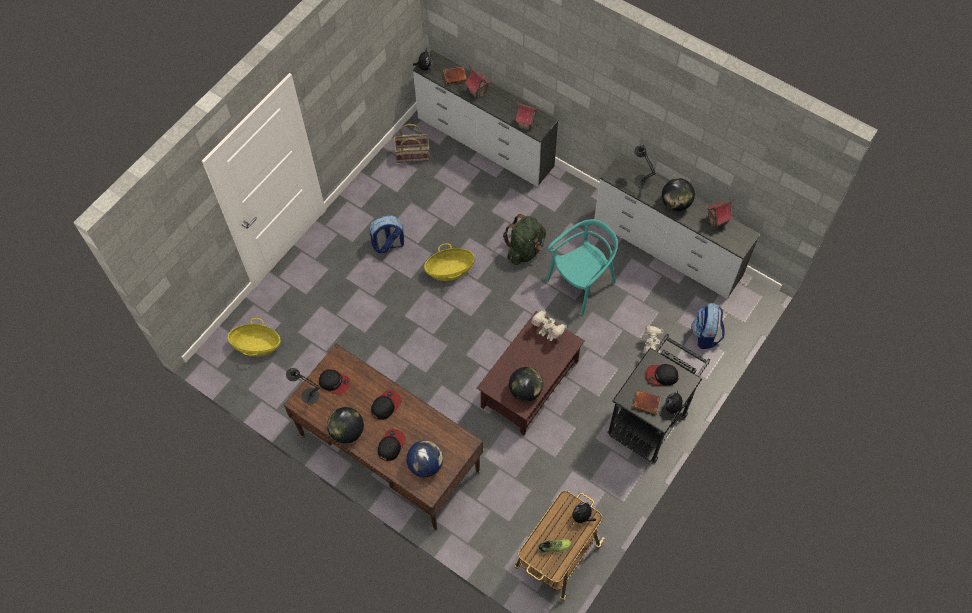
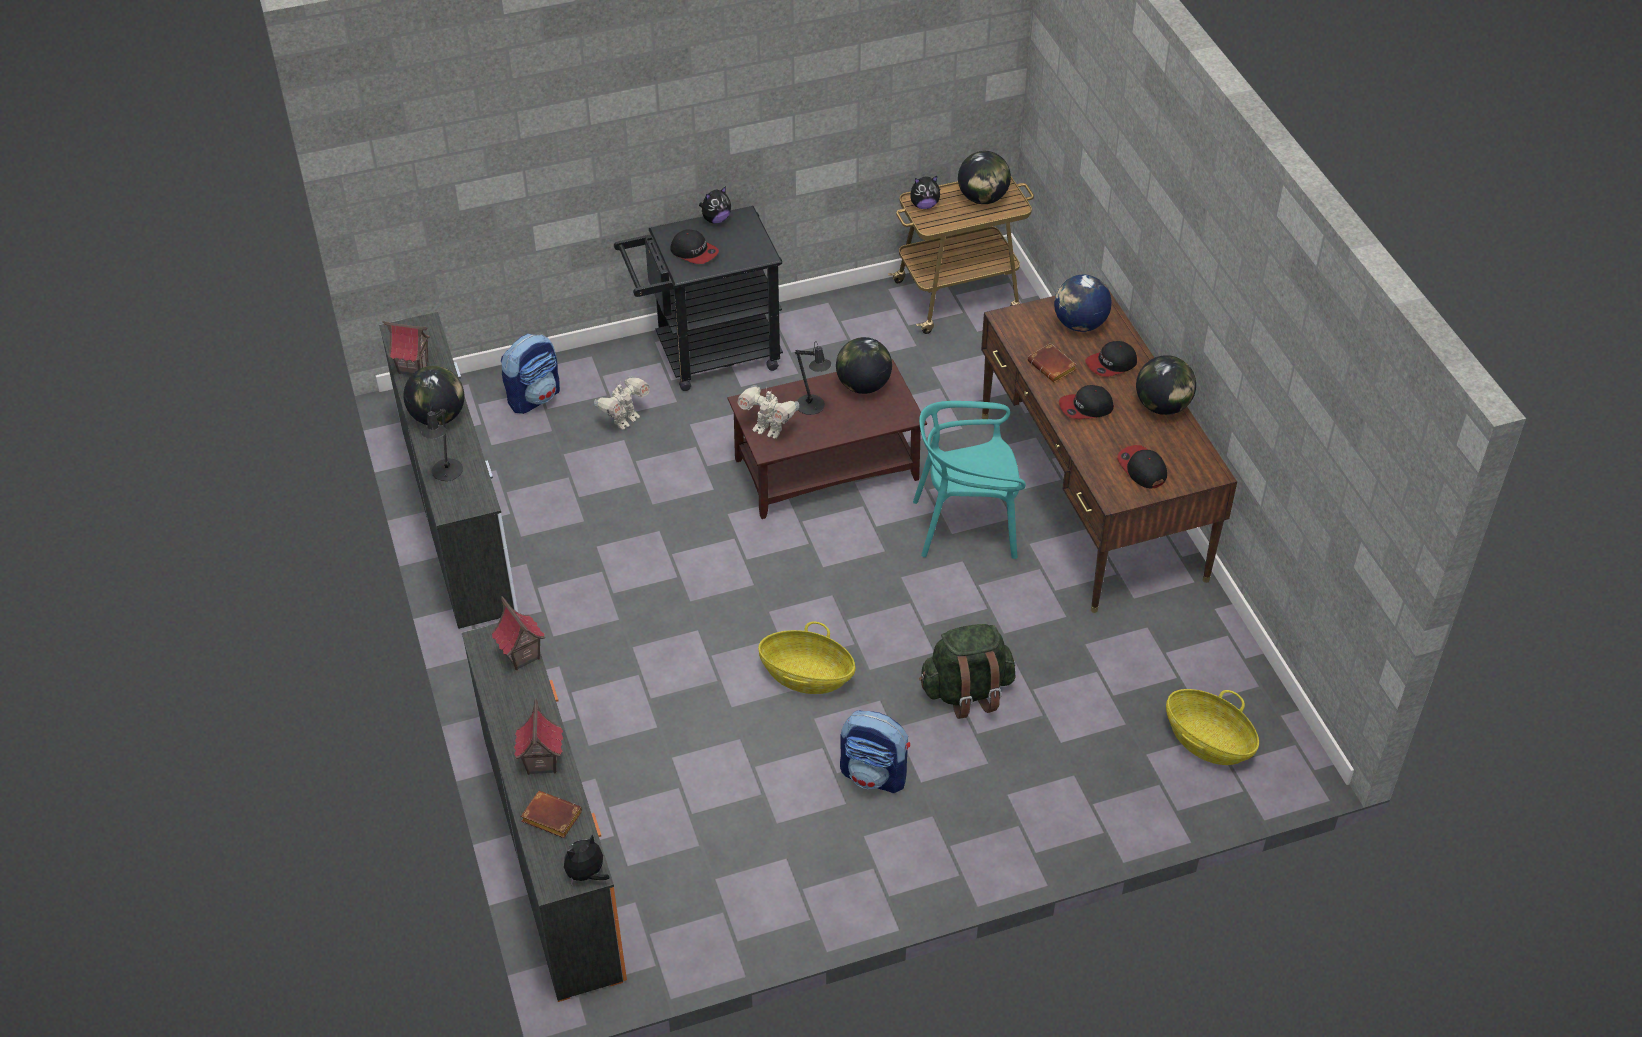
camera: 145 degrees left, 15 degrees down
(307, 395) = (1192, 474): black table lamp -> black table lamp (812, 407)
(412, 154) = (698, 913): basket -> none
(485, 142) = (552, 852): white dresser -> orange dresser
(525, 249) = (662, 637): green backpack -> green backpack (967, 692)
(548, 333) = (768, 429): toy robot -> toy robot turned 135 degrees clockwise
(554, 547) = (982, 198): shoe -> globe
(581, 283) = (628, 545): turquoise chair -> turquoise chair (966, 525)
(645, 403) = (745, 238): brown book -> brown book (1053, 366)

